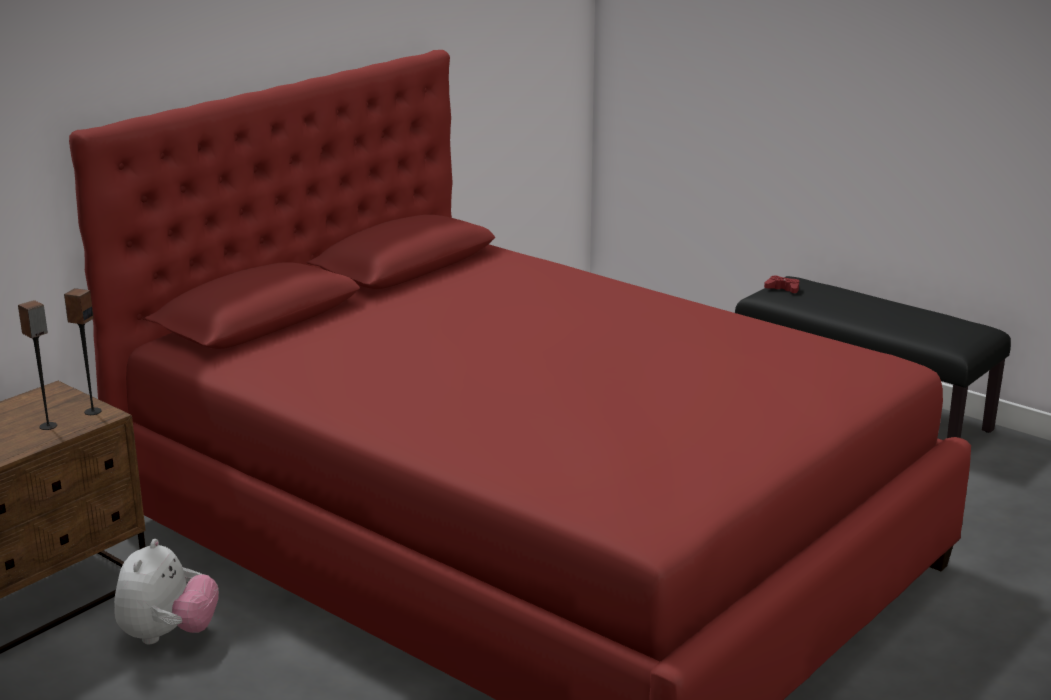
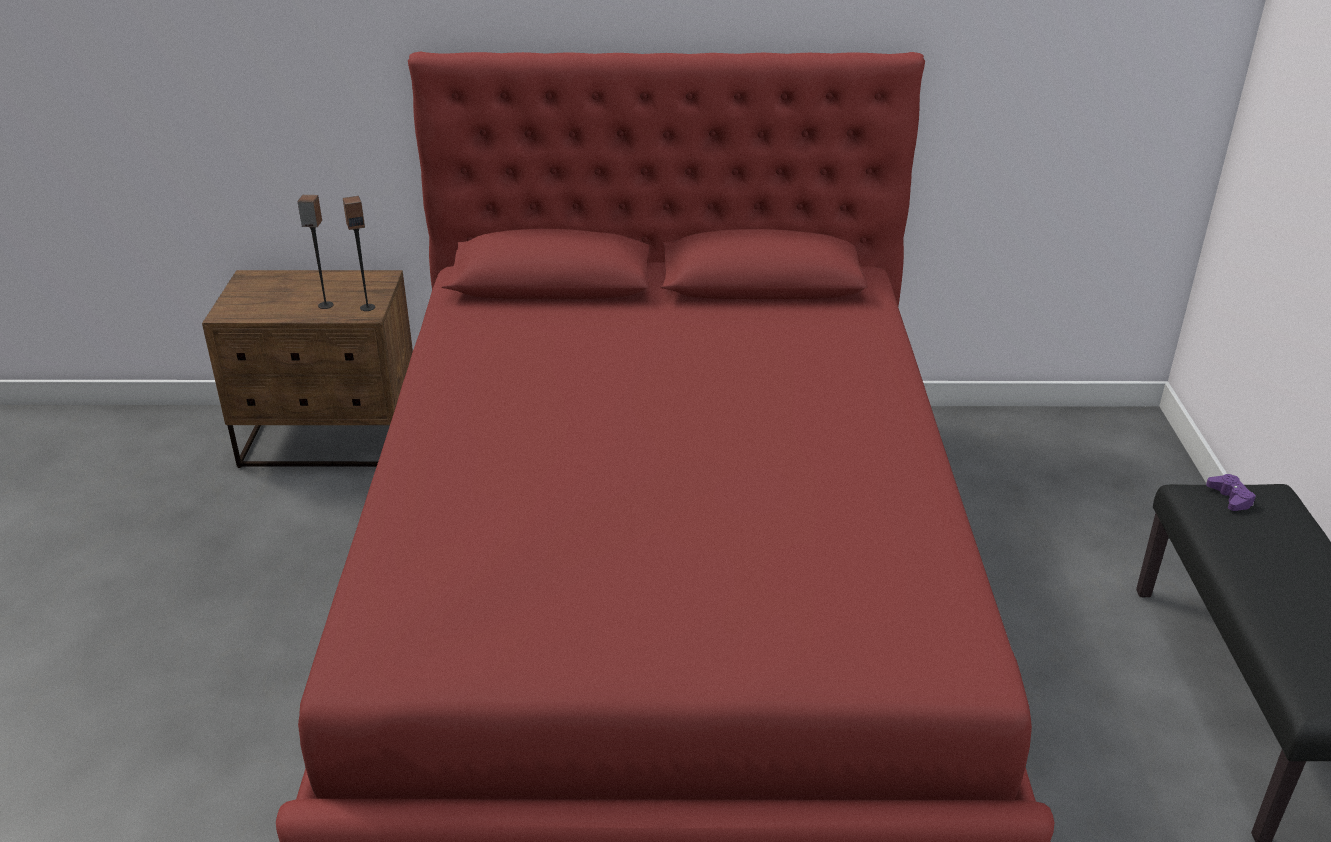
camera: 50 degrees right, 10 degrees up
(168, 635) = (343, 518): plush toy -> none
(783, 289) = (1230, 497): red game controller -> purple game controller

